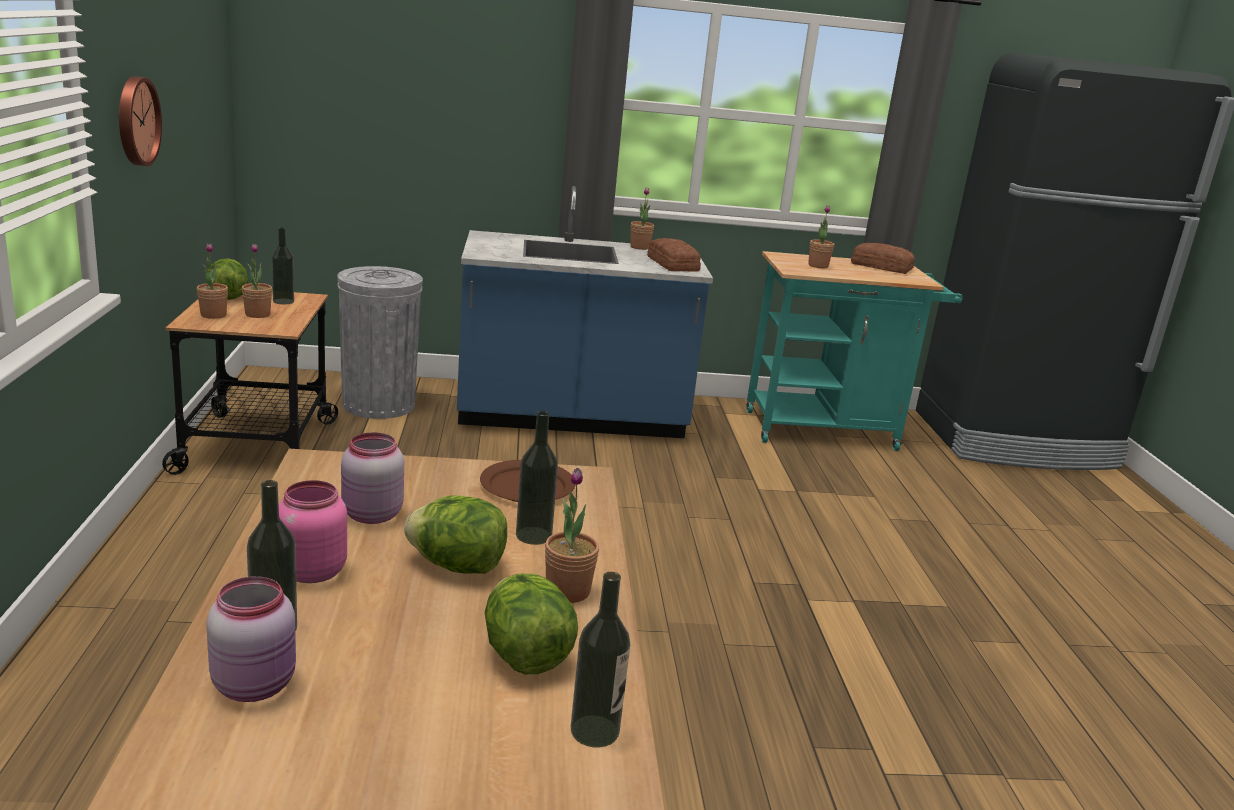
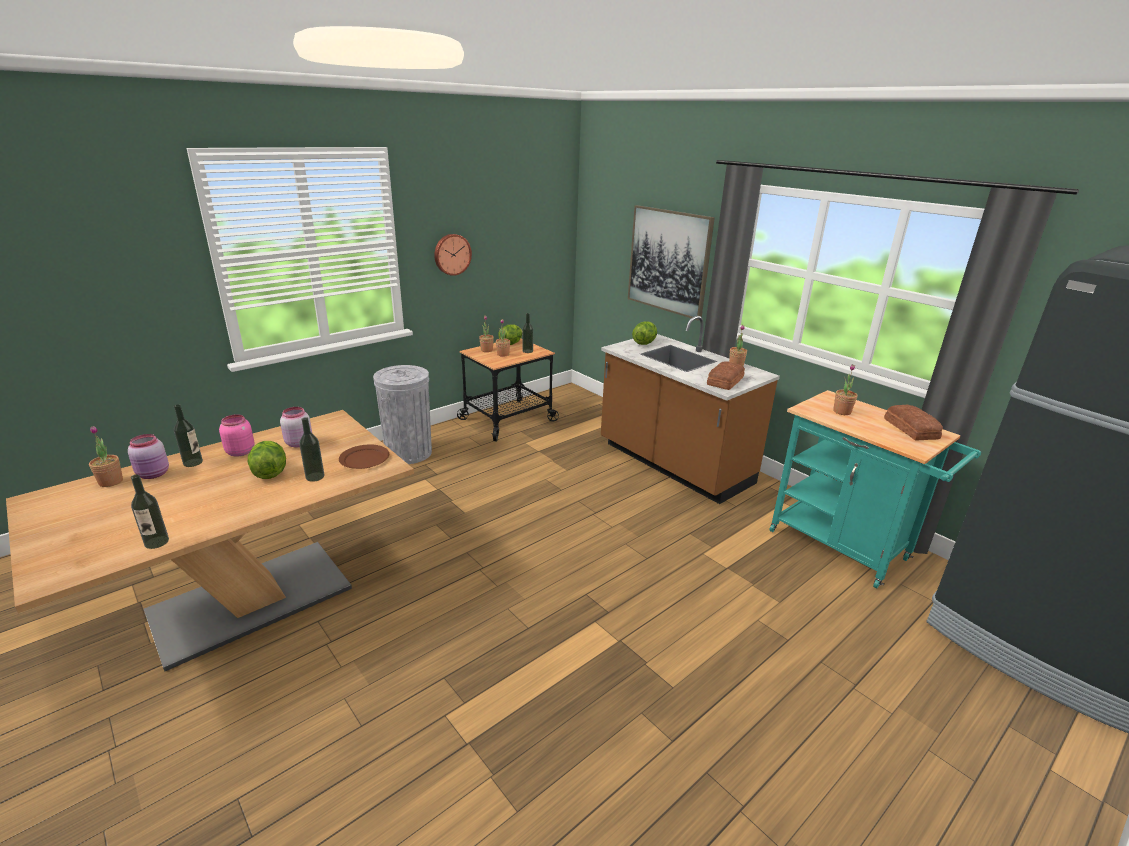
camera: 55 degrees right, 5 degrees up
(378, 405) = (590, 420): grey trash can -> grey trash can (408, 452)
(465, 114) = (669, 261): none -> picture
(525, 656) = (206, 510): lettuce -> lettuce (644, 343)
(568, 591) = (269, 500): potted plant -> potted plant (111, 482)
(571, 418) = (673, 464): blue counter -> brown counter

